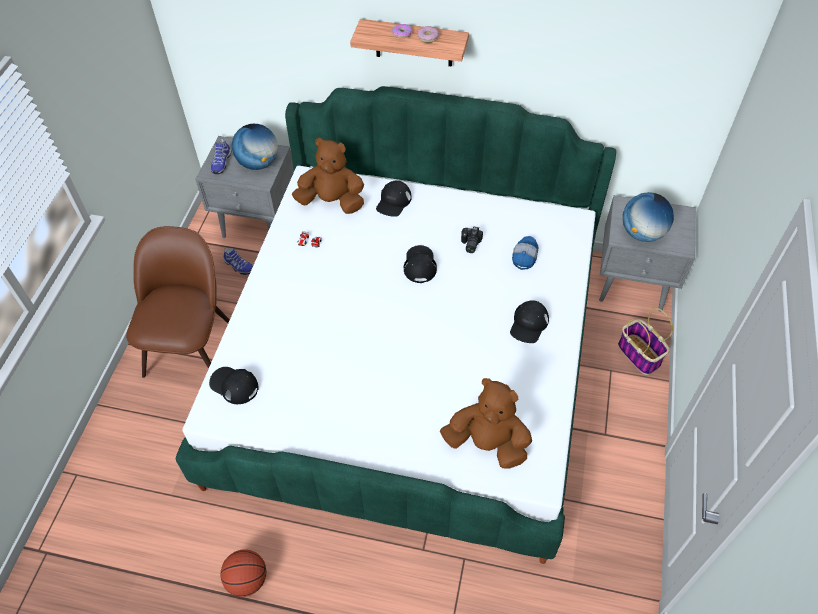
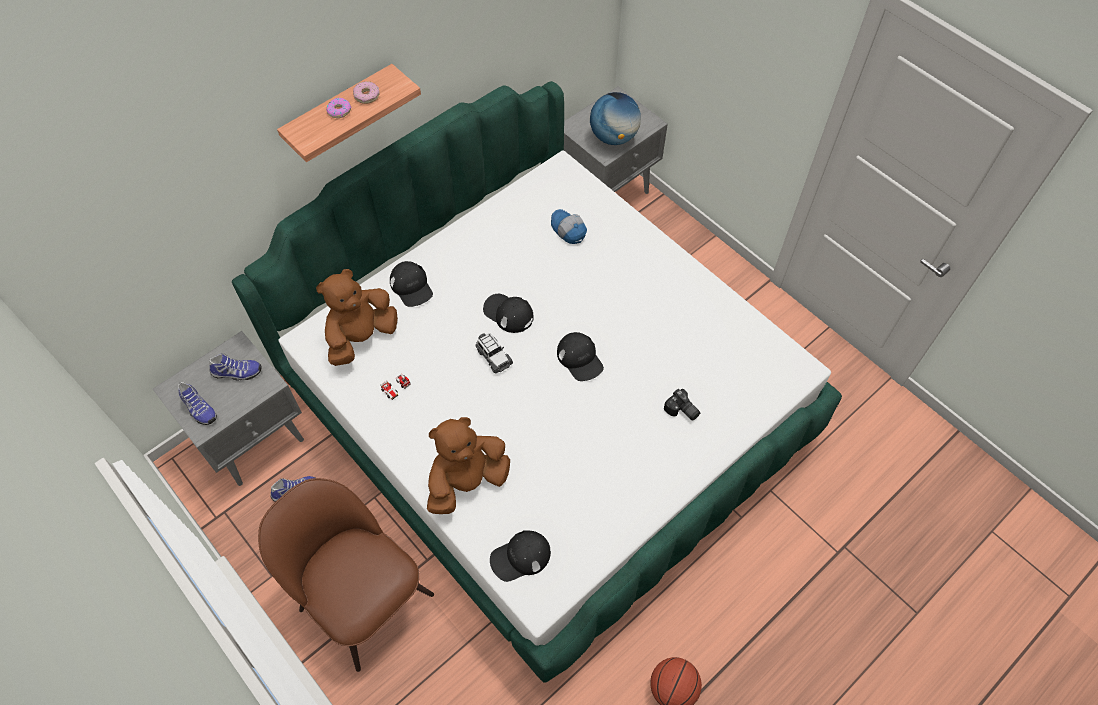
camera: 55 degrees left, 5 degrees up
(258, 163) = (237, 373): globe -> shoe
(377, 278) = (493, 357): none -> toy car
(469, 244) = (519, 260): camera -> camera (681, 411)
(487, 443) = (738, 383): brown plush toy -> brown plush toy (467, 481)
(529, 324) = (643, 275): black cap -> black cap (580, 358)
(640, 355) = (677, 236): basket -> none

